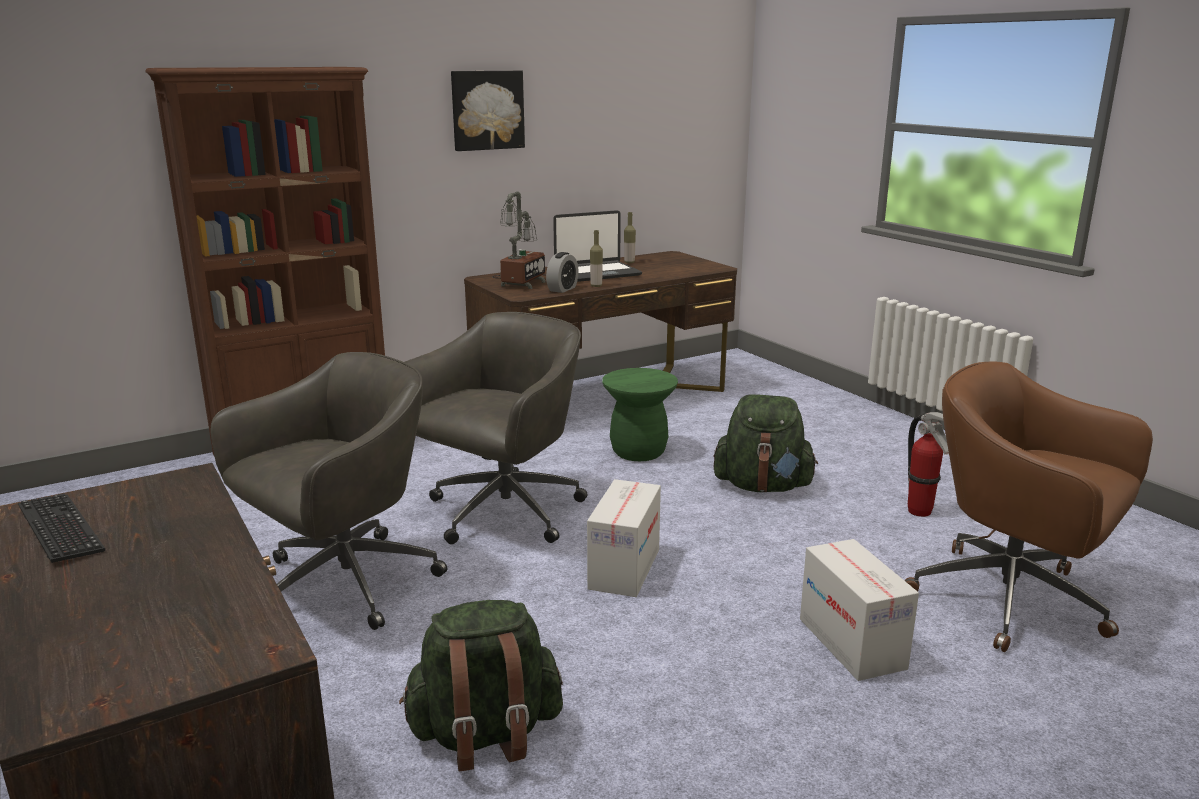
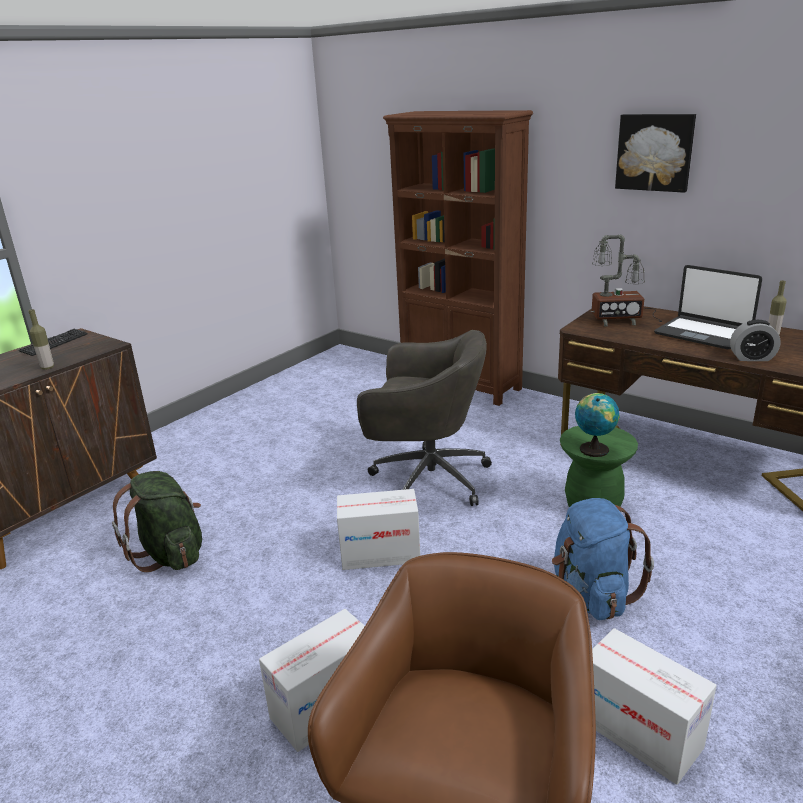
camera: 70 degrees right, 5 degrees up
(342, 585) = (302, 458): grey office chair -> none
(562, 289) = (622, 335): alarm clock -> alarm clock (752, 358)
(596, 286) = (656, 343): bottle -> bottle (47, 367)
(652, 383) = (594, 448): none -> globe
(762, 486) = (592, 595): green backpack -> blue backpack
(920, 512) = (640, 733): fire extinguisher -> cardboard box

